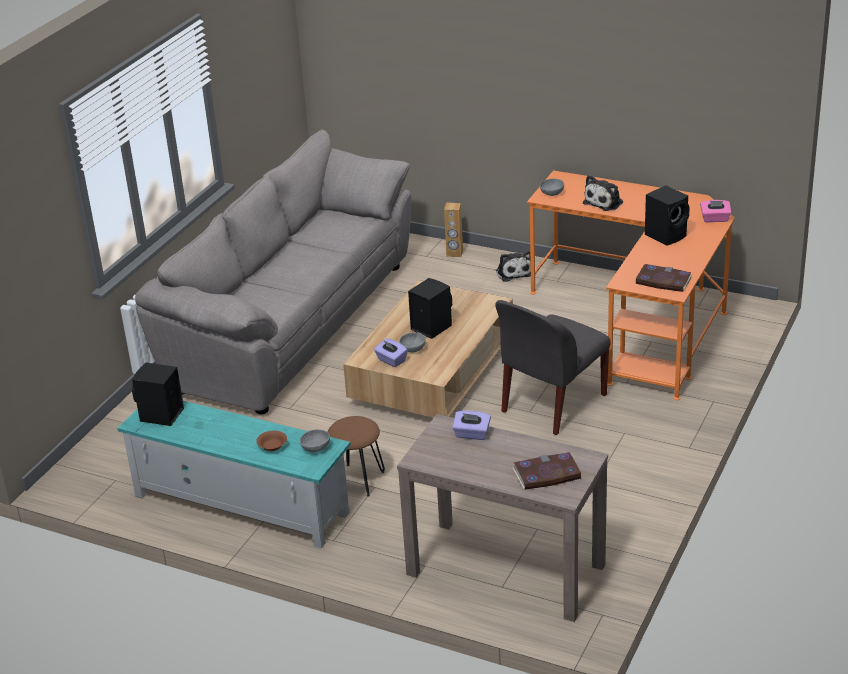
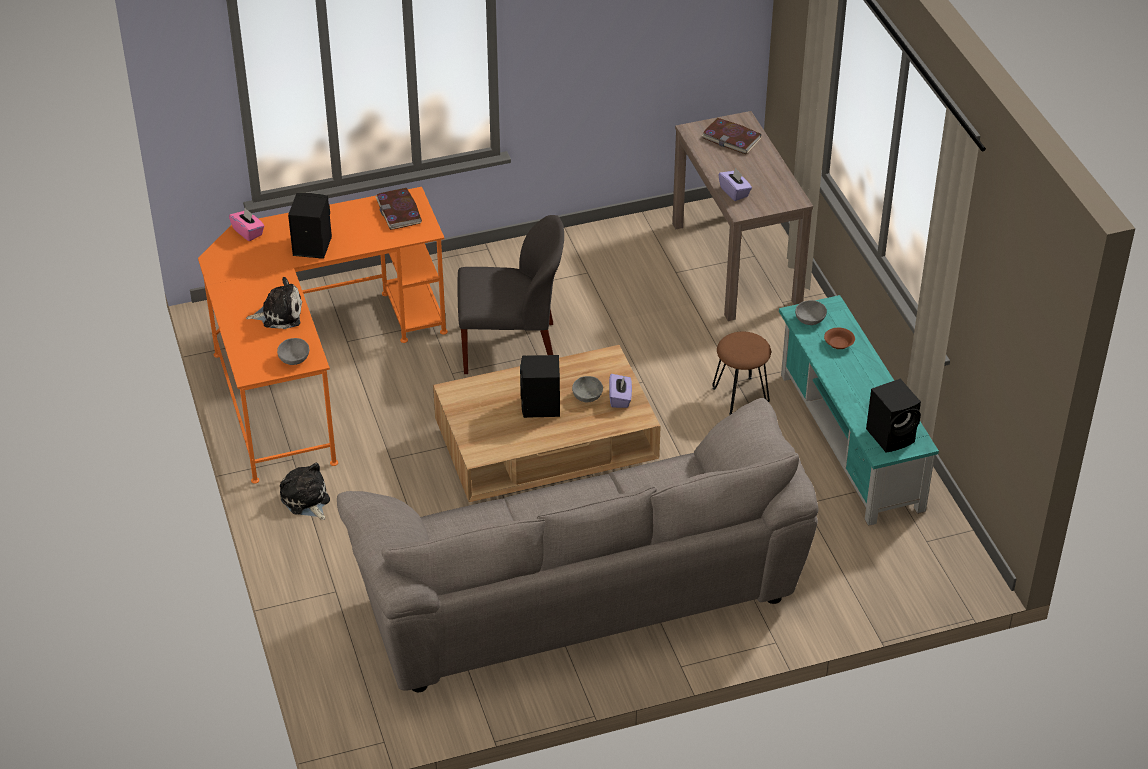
camera: 135 degrees left, 10 degrees up
(454, 253) = (308, 571): brown speaker -> none
(513, 272) = (306, 500): plush toy -> plush toy turned 60 degrees counterclockwise

